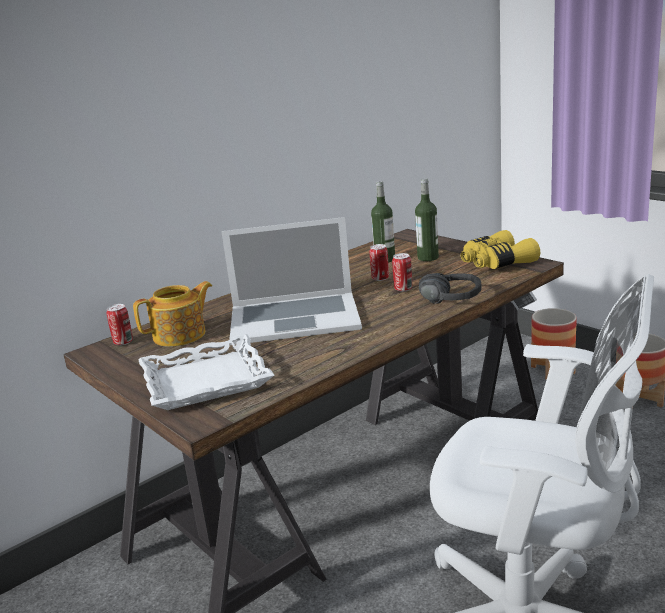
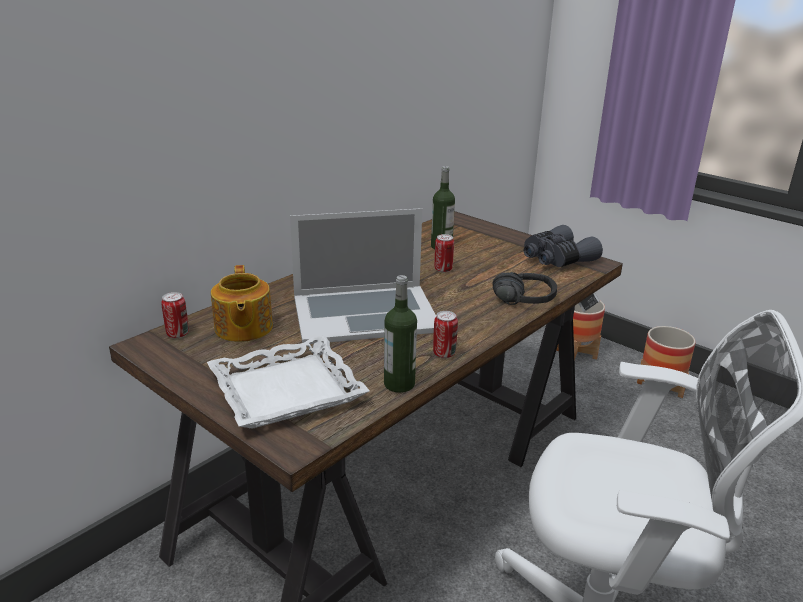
camera: 10 degrees left, 5 degrees up
(181, 335) = (243, 328): teapot -> teapot turned 120 degrees clockwise
(403, 289) = (471, 284): can -> can (444, 354)
(428, 258) = (485, 248): bottle -> bottle (399, 384)
(496, 263) = (556, 259): yellow binoculars -> grey binoculars

